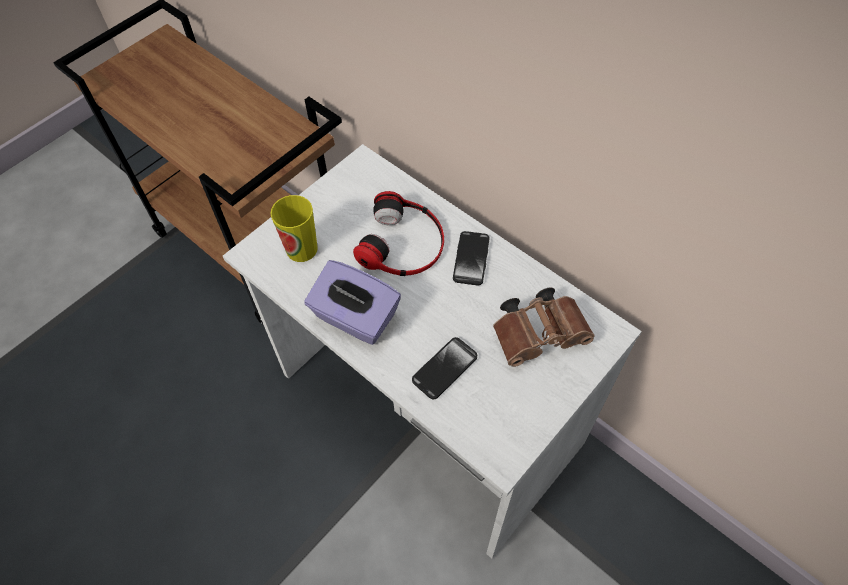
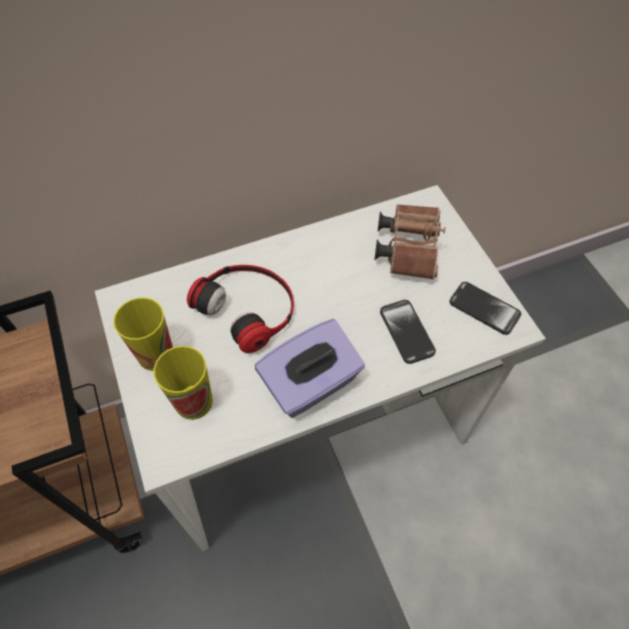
camera: 65 degrees left, 0 degrees up
(328, 207) = (156, 354): none -> cup
(471, 259) = (301, 261): phone -> phone (484, 309)

